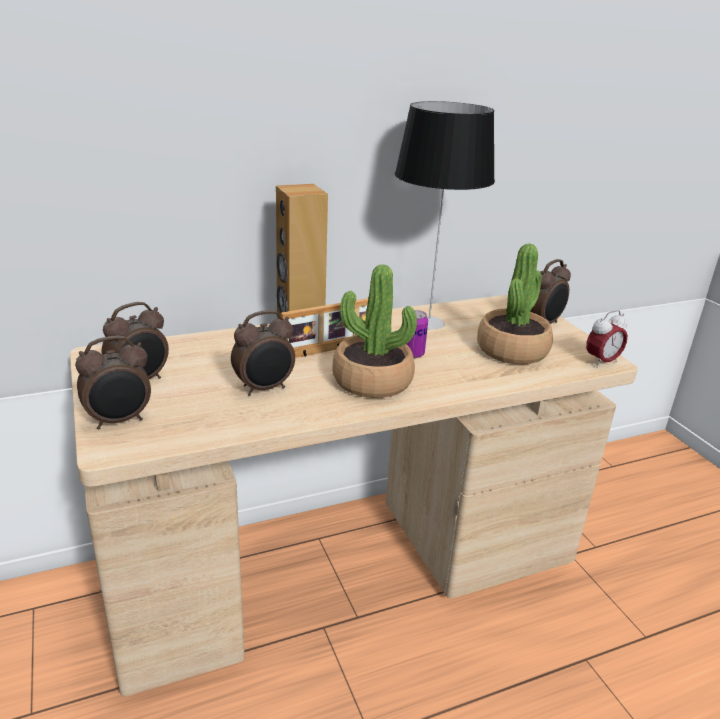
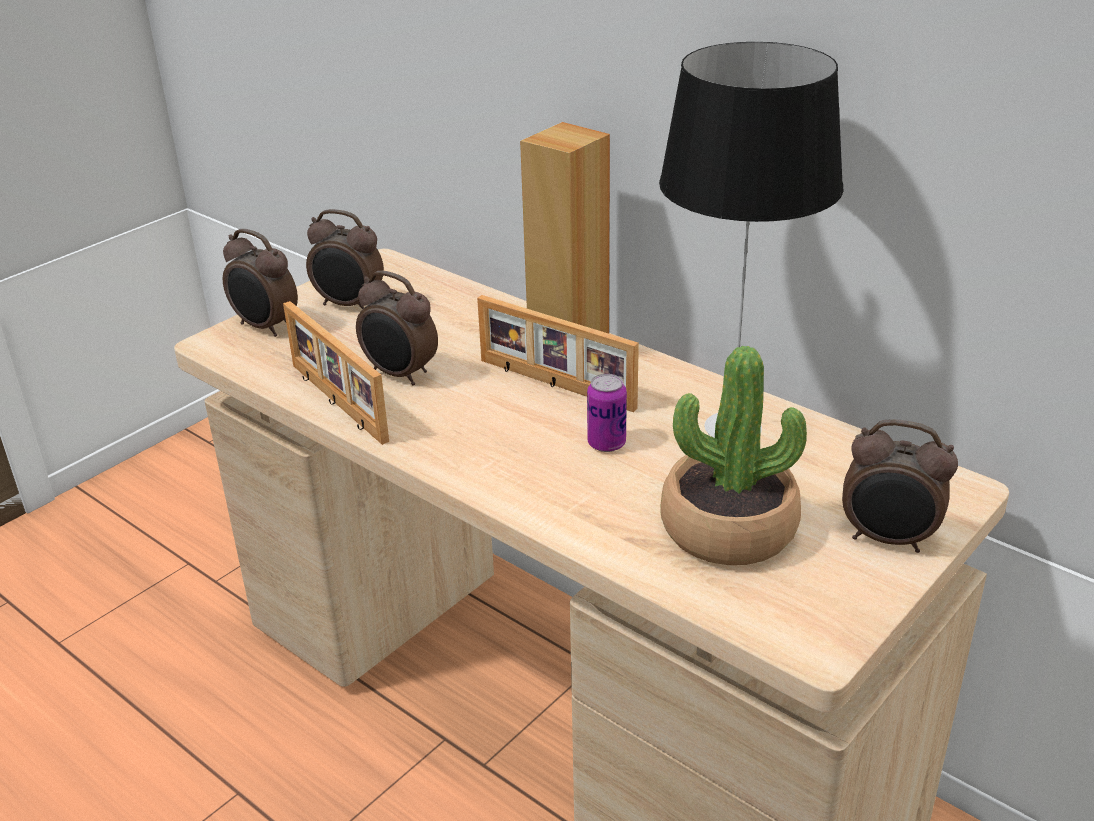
camera: 65 degrees right, 5 degrees up
(272, 419) = (336, 403): none -> picture frame
(372, 381) = (490, 436): potted plant -> none
(601, 362) = (802, 638): alarm clock -> none

